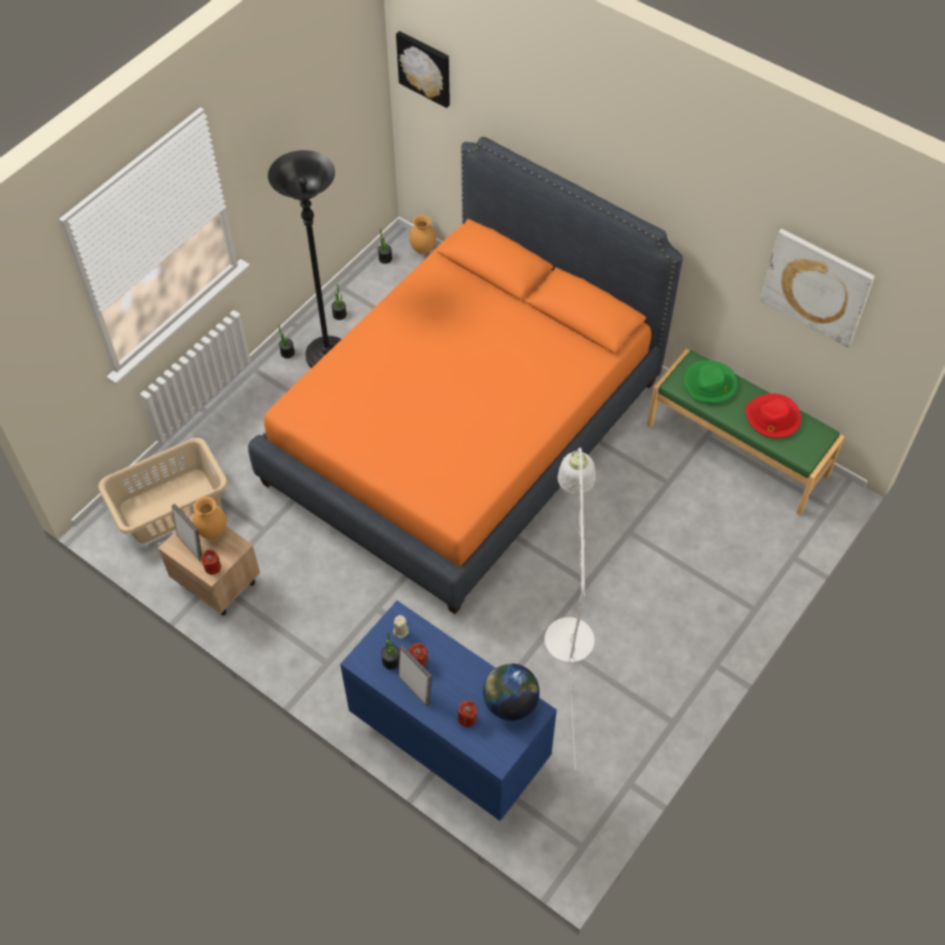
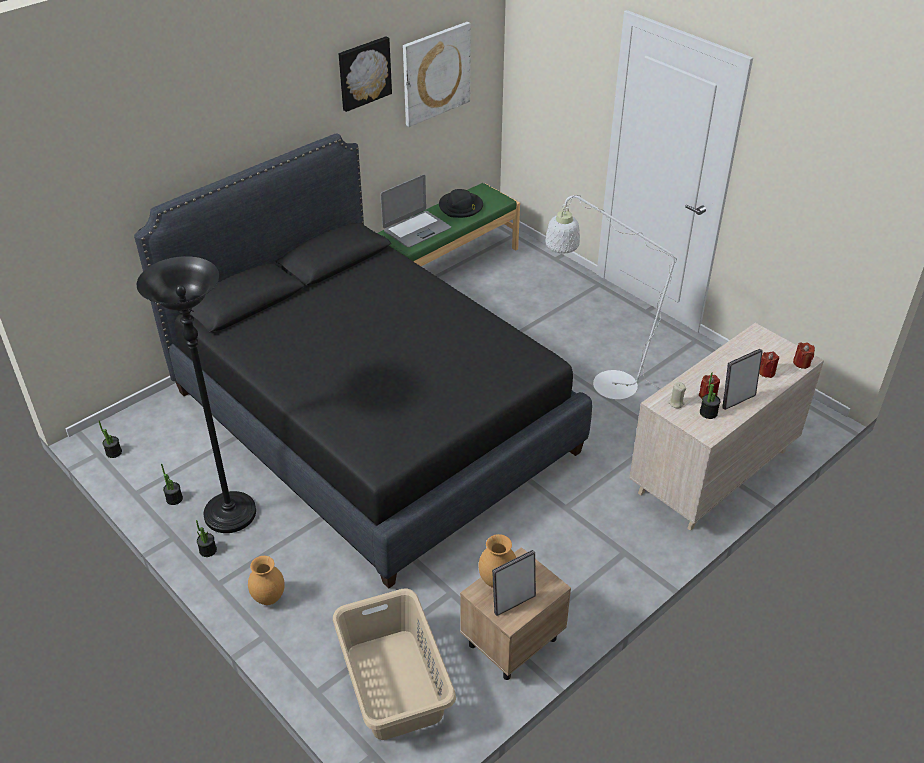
camera: 80 degrees left, 15 degrees down
(212, 567) = (546, 584): red candle -> red candle (801, 363)
(423, 249) = (118, 421): brown vase -> brown vase (268, 598)
(425, 68) = (51, 202): picture -> picture (364, 73)
(449, 741) = (712, 473): blue dresser -> beige dresser
(464, 431) = (372, 420): orange bed -> black bed
(510, 703) = (750, 346): globe -> none
(710, 384) = (416, 229): green hat -> laptop
(772, 418) = (461, 207): red hat -> black hat

